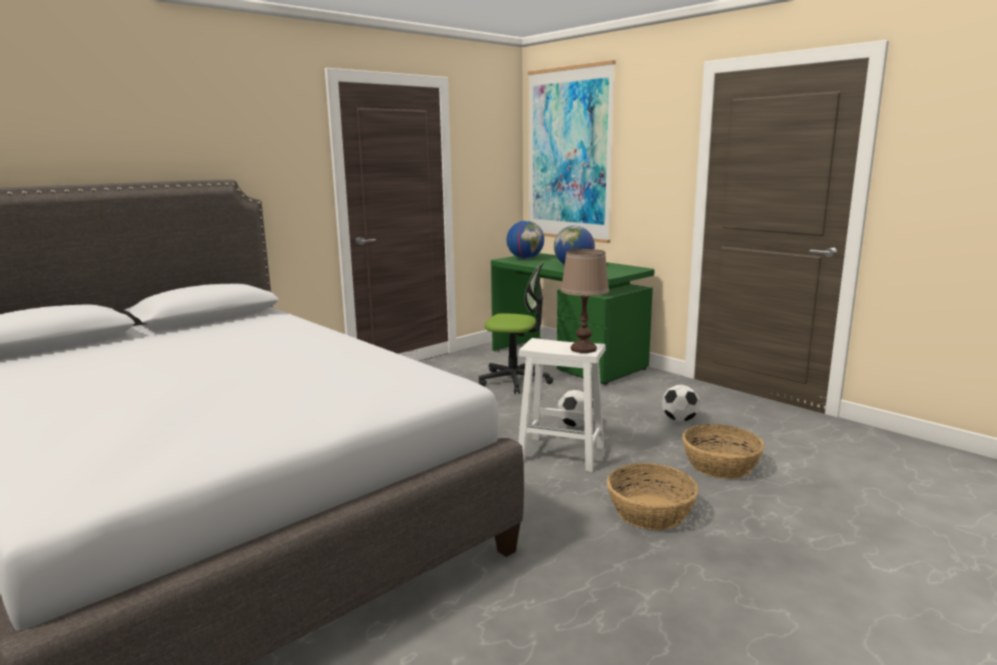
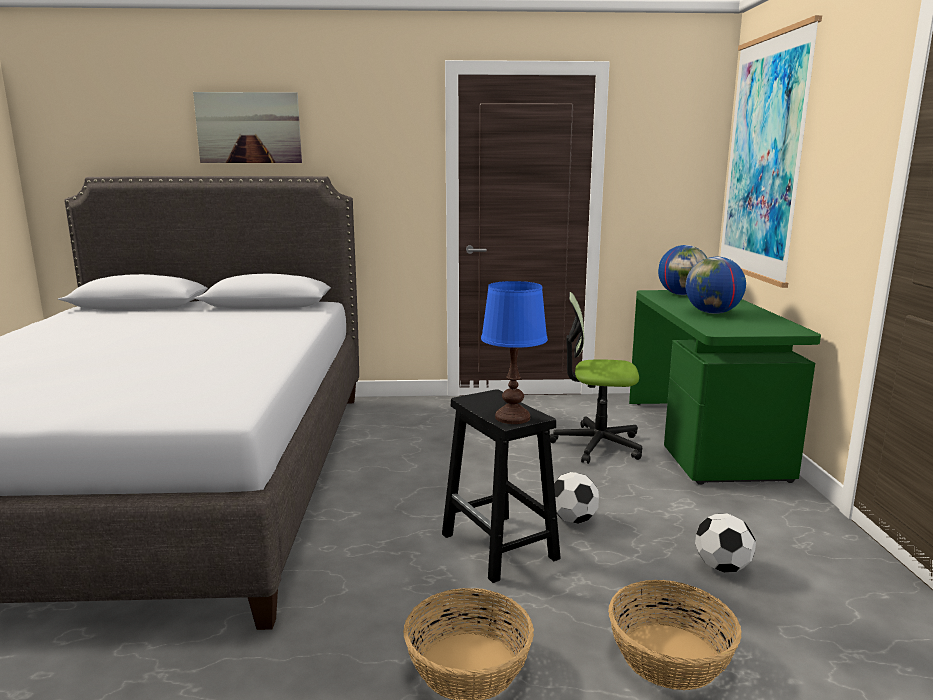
camera: 40 degrees right, 0 degrees up
(132, 128) = (249, 128): none -> picture
(515, 381) = (597, 444): office chair -> office chair turned 135 degrees clockwise
(563, 454) = (500, 547): white stool -> black stool
(583, 349) = (512, 417): brown table lamp -> blue table lamp

